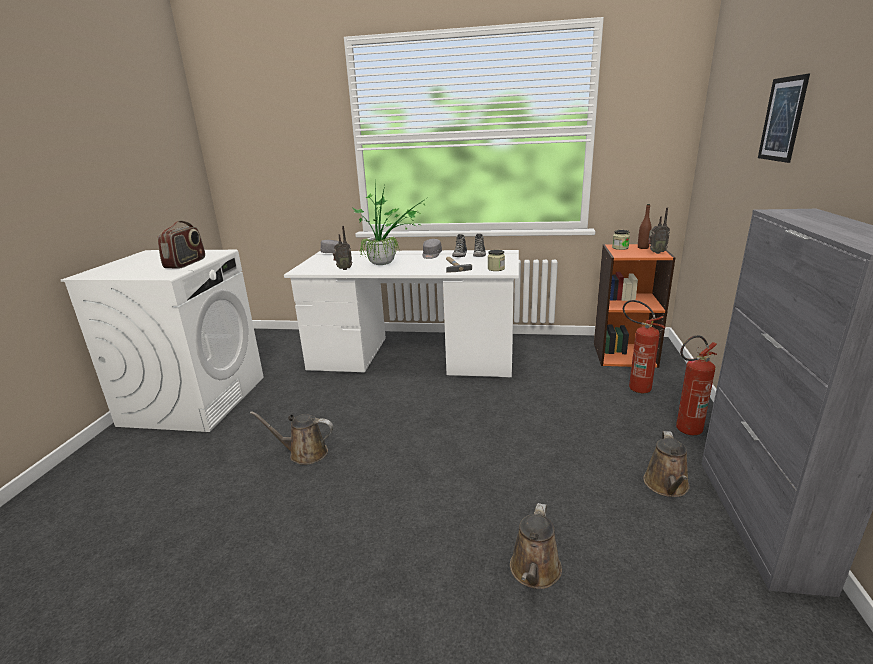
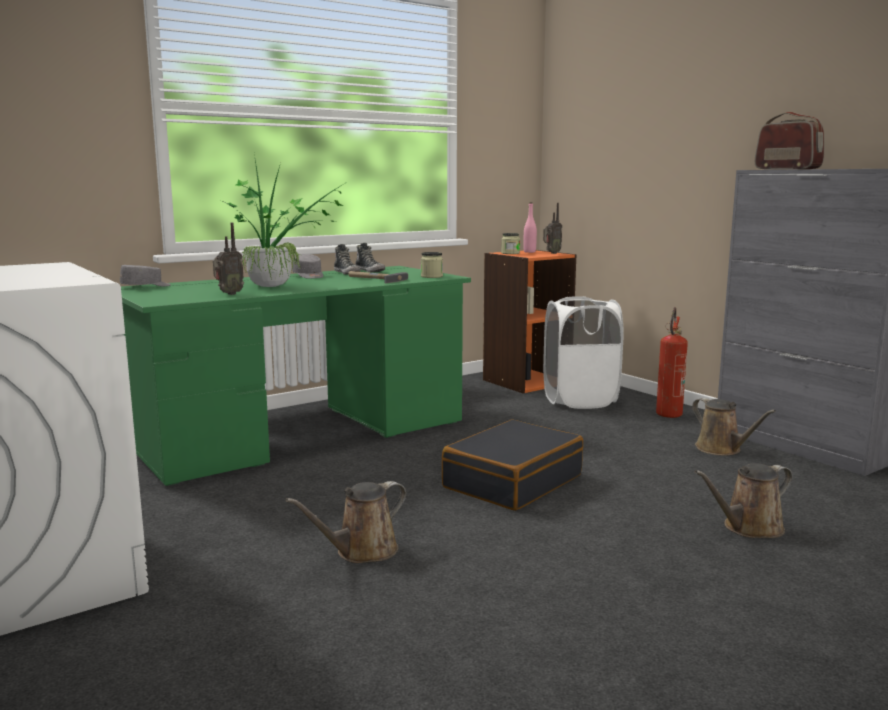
camera: 45 degrees left, 10 degrees down
(186, 263) = (48, 273): radio -> radio (787, 169)
(413, 356) = (302, 434): white desk -> green desk
(455, 441) = (512, 481): none -> black suitcase
(534, 572) = (748, 528): brown watering can -> brown watering can turned 90 degrees clockwise
(634, 387) = (580, 400): fire extinguisher -> white laundry basket
(643, 248) = (529, 252): brown bottle -> pink bottle
(782, 119) = (688, 107): picture -> none

